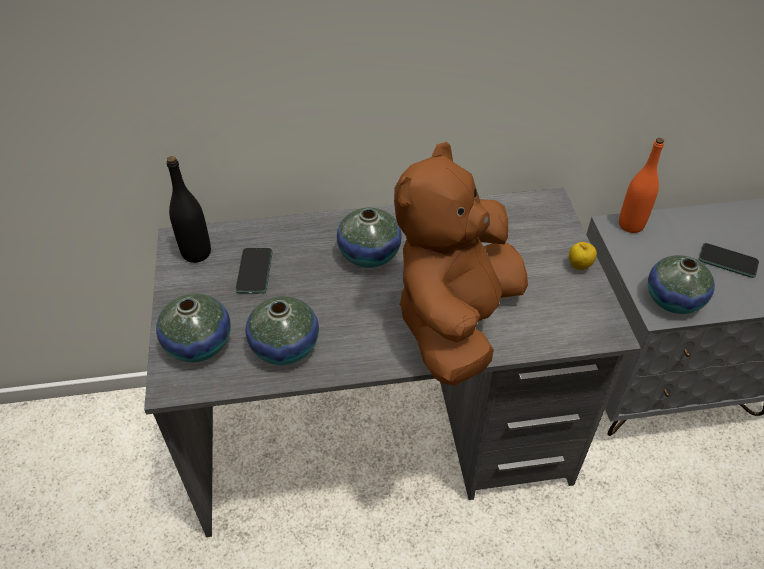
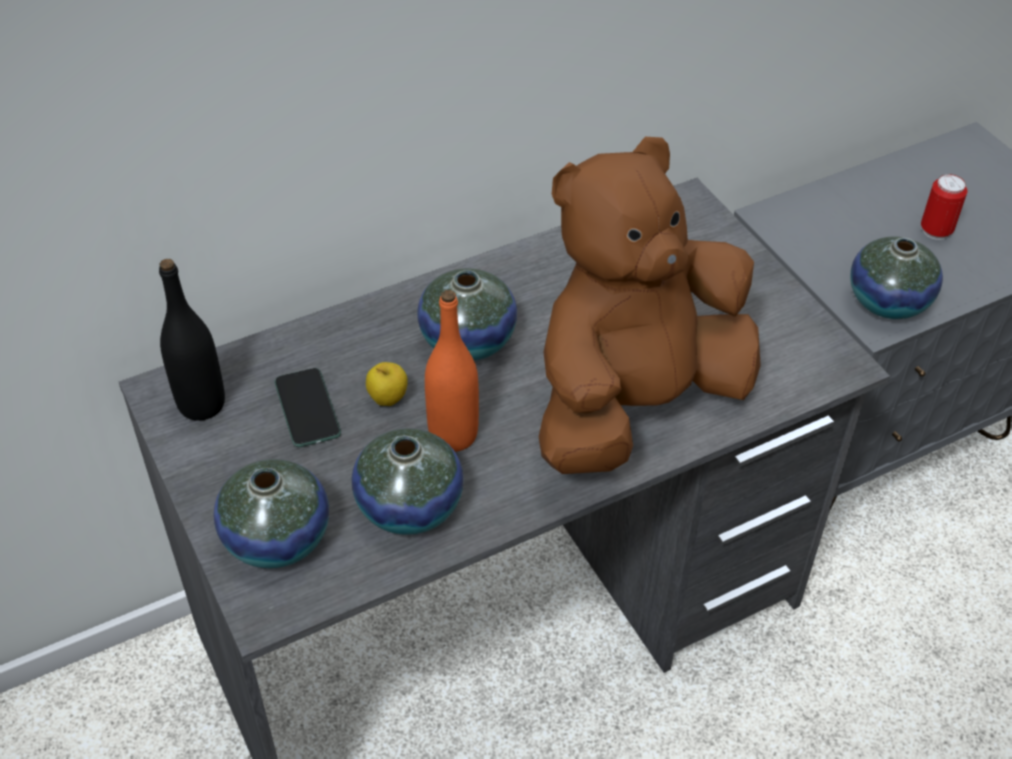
camera: 20 degrees left, 0 degrees up
(456, 320) = (634, 403): brown plush toy -> brown plush toy turned 45 degrees clockwise
(579, 266) = (765, 285): apple -> apple (388, 400)
(631, 225) = (792, 210): orange bottle -> orange bottle (453, 435)
(728, 261) = (936, 231): phone -> can

